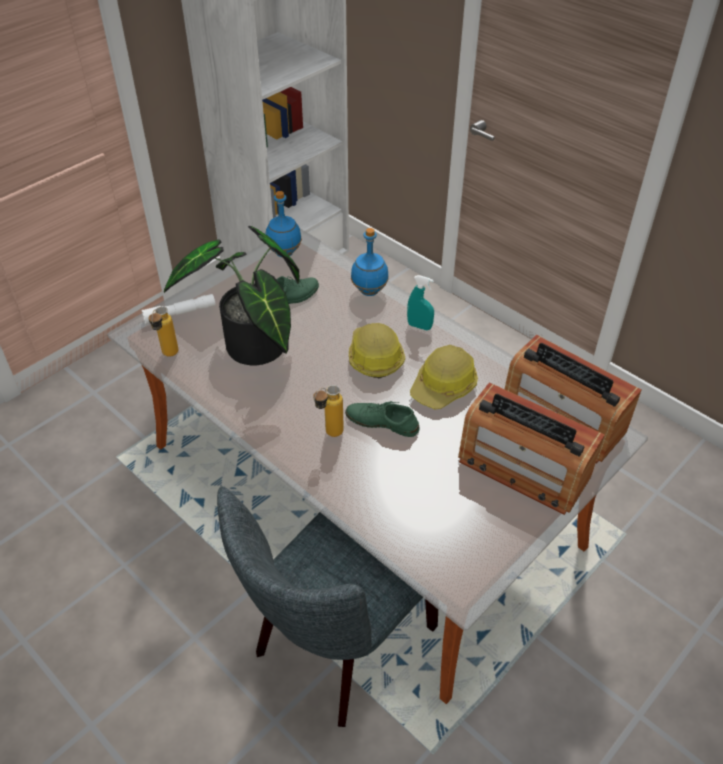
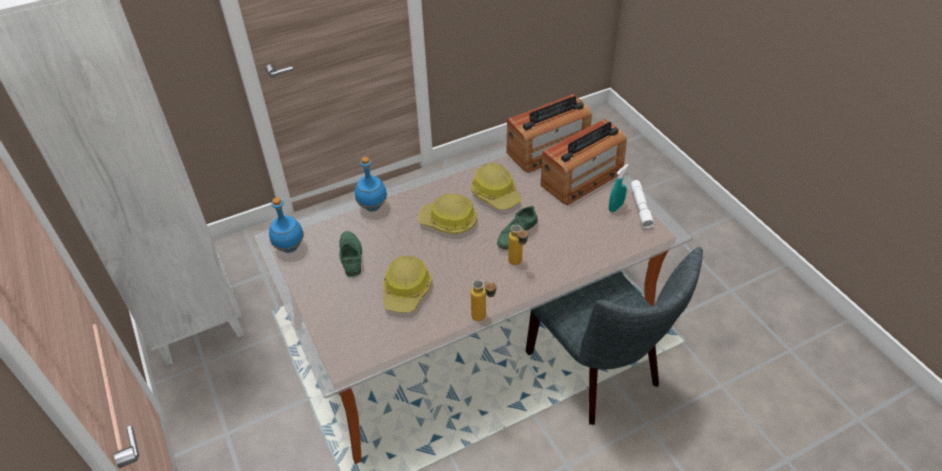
camera: 70 degrees left, 0 degrees up
(168, 356) = (382, 351): bottle -> bottle (484, 318)
(180, 313) = (329, 334): white flashlight -> white flashlight (640, 207)
(255, 351) = (407, 290): potted plant -> hard hat
(419, 326) = (428, 190): turquoise spray bottle -> turquoise spray bottle (616, 207)

